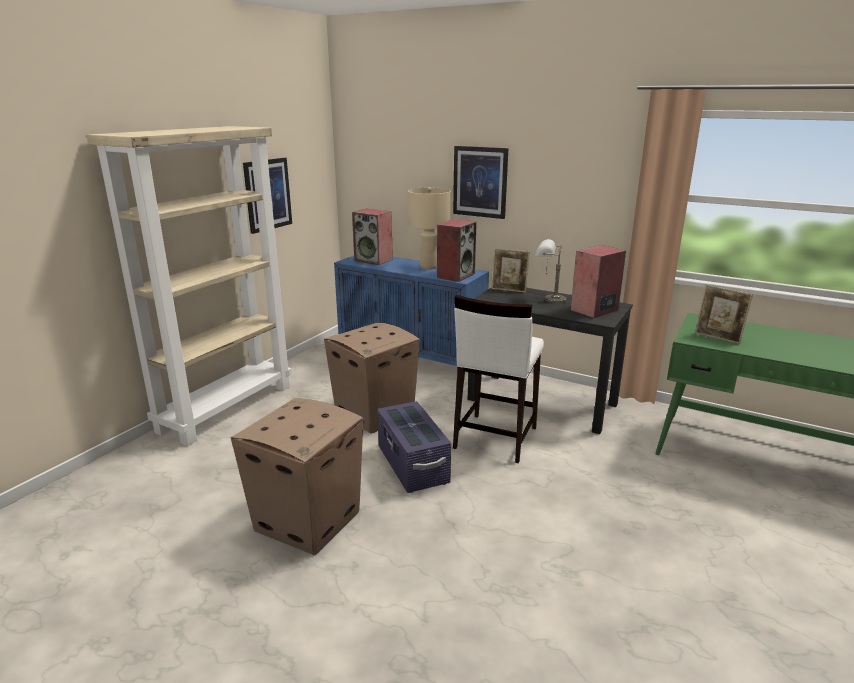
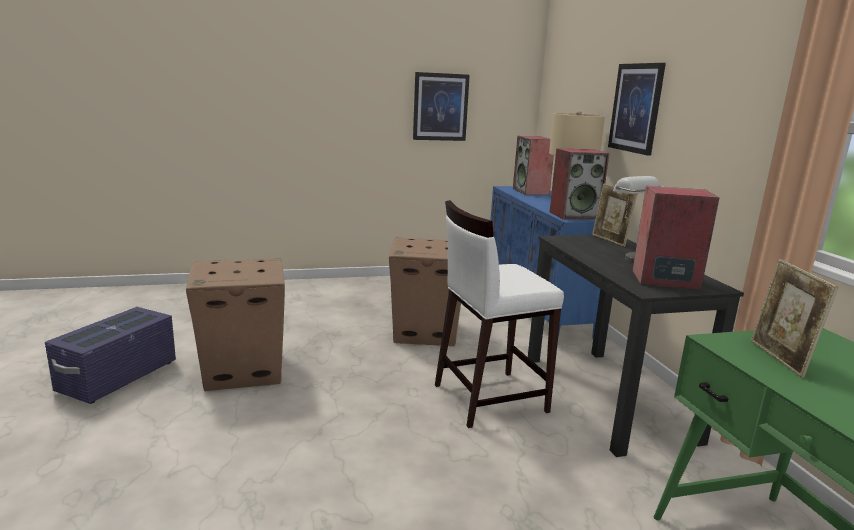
camera: 45 degrees right, 5 degrees down
(227, 407) = (339, 285): beige bookcase -> none
(412, 465) = (377, 378): purple storage box -> purple storage box (118, 377)

